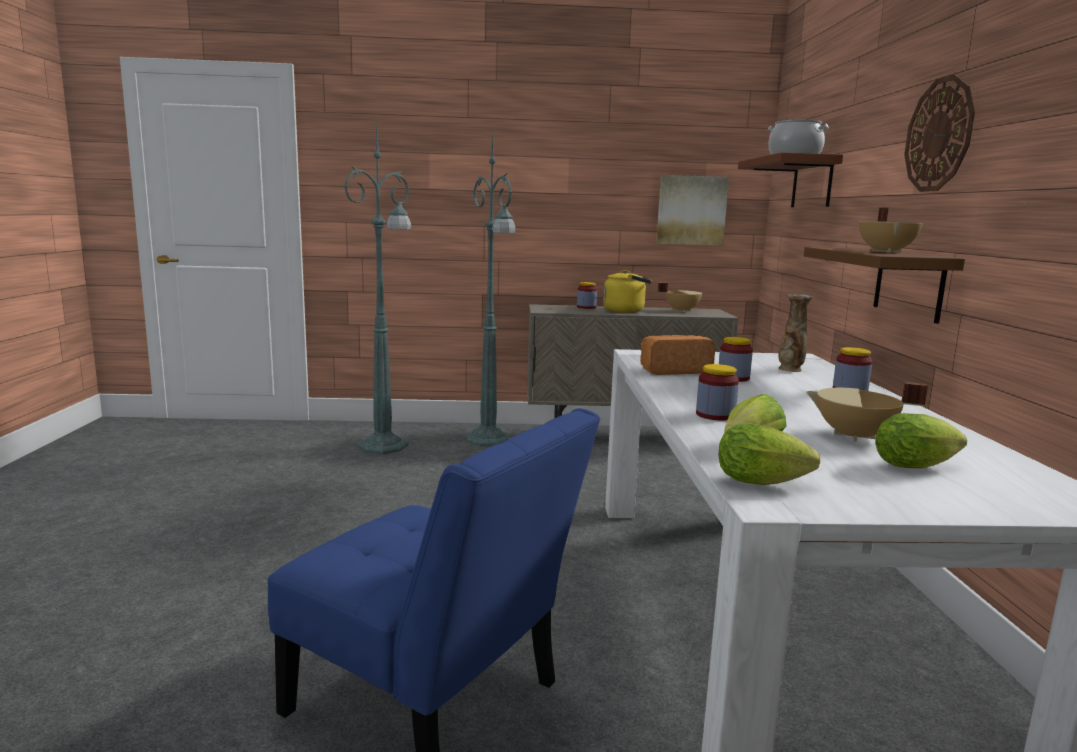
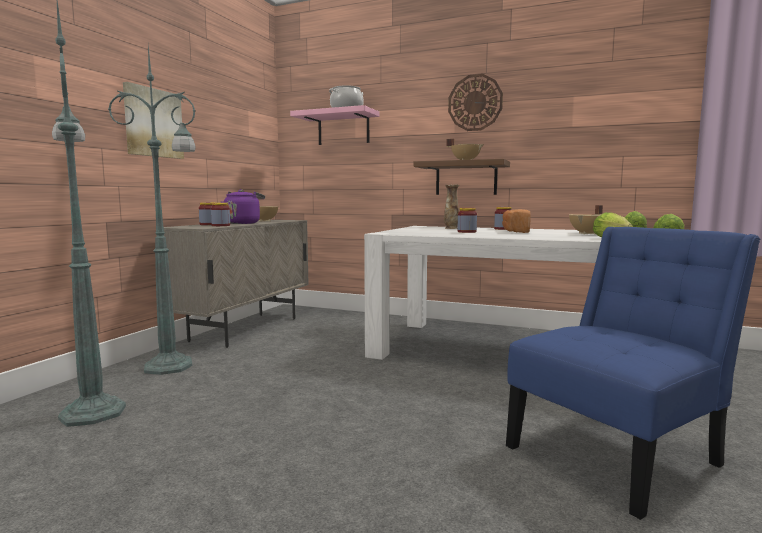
camera: 65 degrees left, 5 degrees down
(626, 311) = (243, 223): yellow kettle -> purple kettle
(673, 370) = (441, 234): bread -> bread (515, 231)
(691, 210) = (245, 145): picture -> picture (153, 123)
(715, 415) = (550, 237): jar -> jar (221, 225)
(812, 183) = (343, 129): brown shelf -> pink shelf

